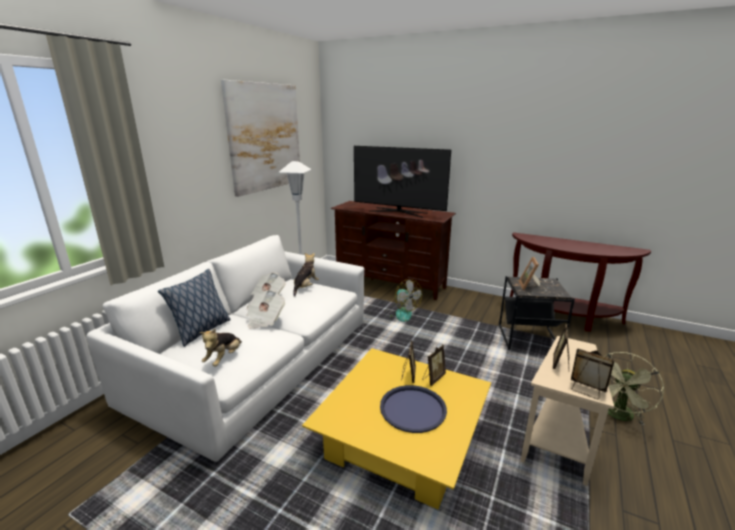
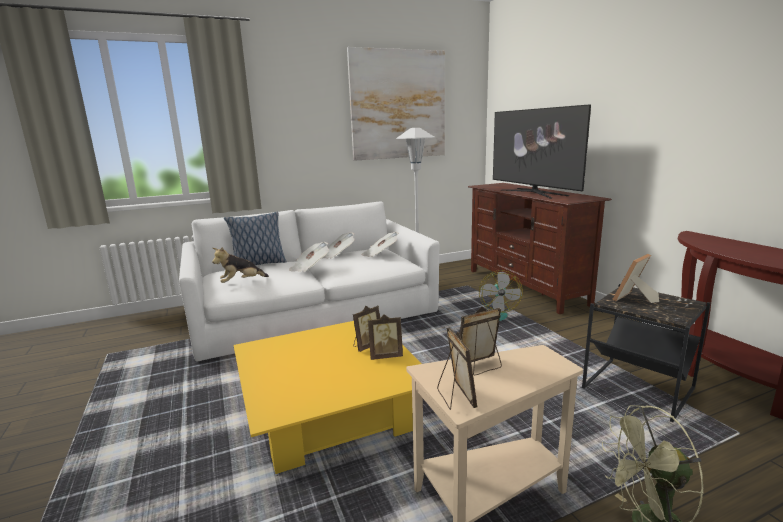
camera: 40 degrees right, 5 degrees down
(305, 287) = (380, 254): plush toy -> newspaper
(412, 409) = (324, 369): blue tray -> none

